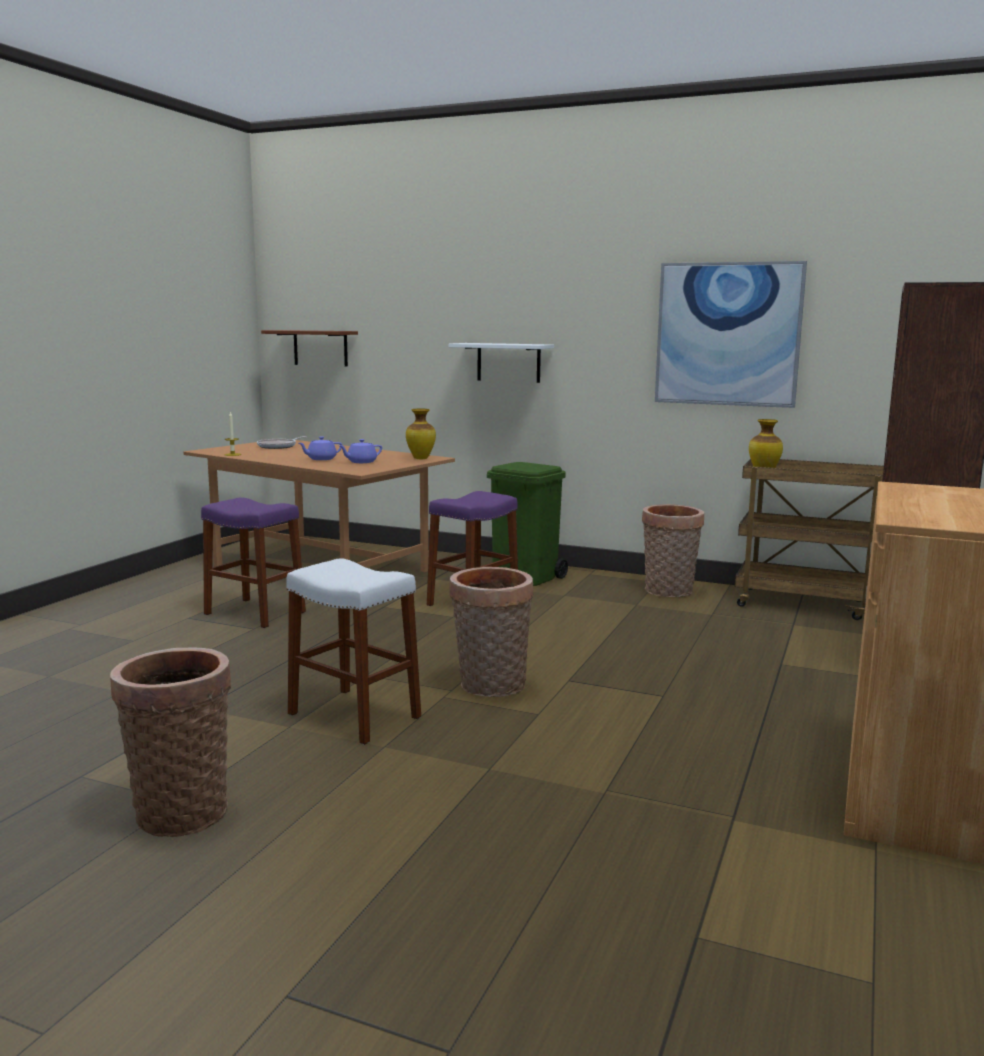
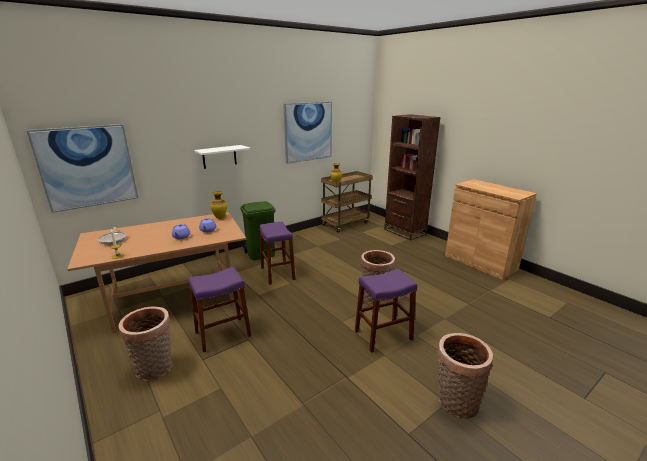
camera: 60 degrees left, 10 degrees up
(320, 348) = (87, 167): brown shelf -> picture
(354, 715) = (383, 335): white stool -> purple stool
(668, 592) = (311, 237): basket -> basket (155, 369)

